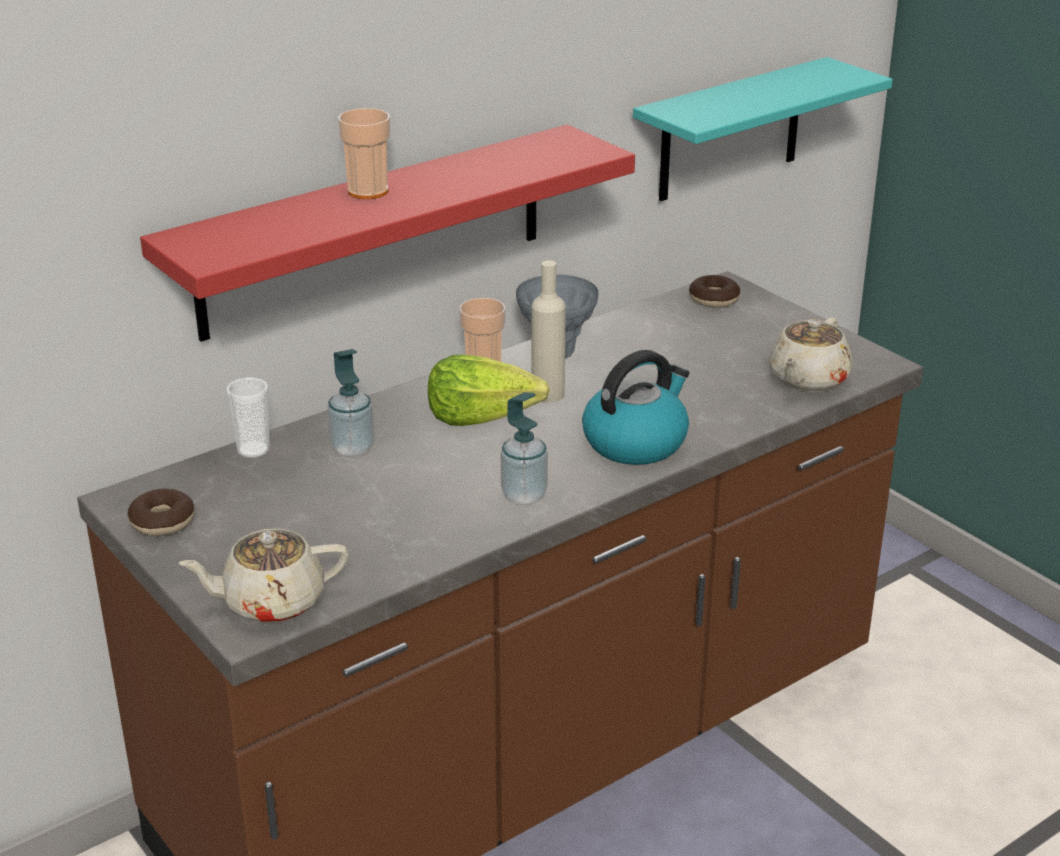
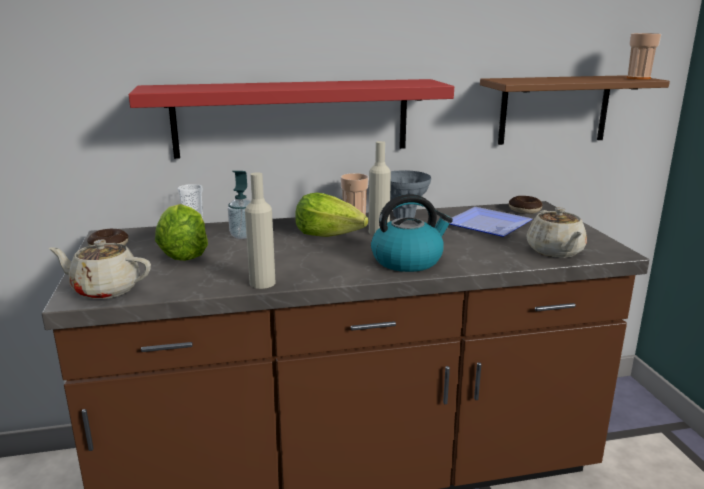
camera: 25 degrees right, 10 degrees down
(302, 506) = (184, 253): none -> lettuce
(368, 191) = (277, 84): cup -> cup (638, 78)
(481, 532) = (262, 283): none -> beige bottle
(524, 496) = (309, 272): soap dispenser -> none
(691, 343) = (491, 225): none -> plate
(730, 130) = (554, 110): turquoise shelf -> brown shelf
(807, 379) = (555, 251): beige teapot -> beige teapot turned 60 degrees counterclockwise

